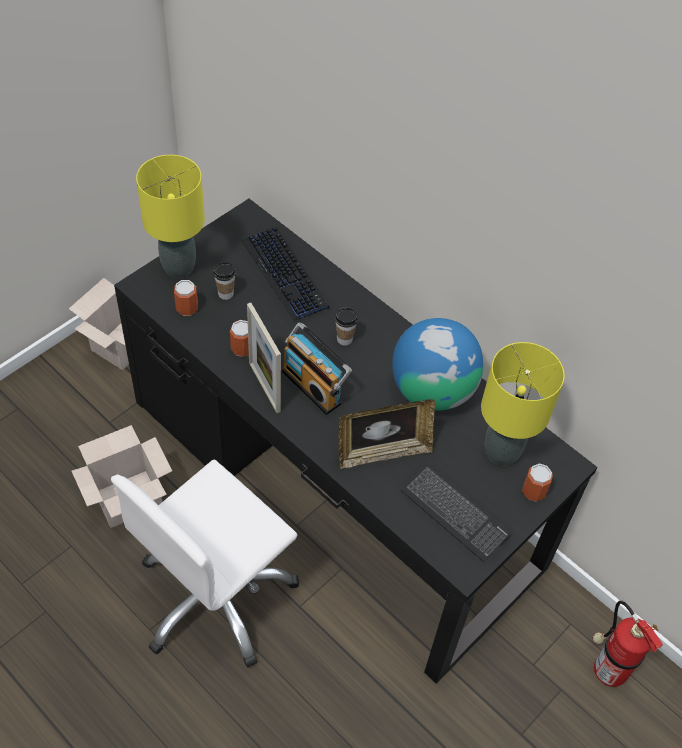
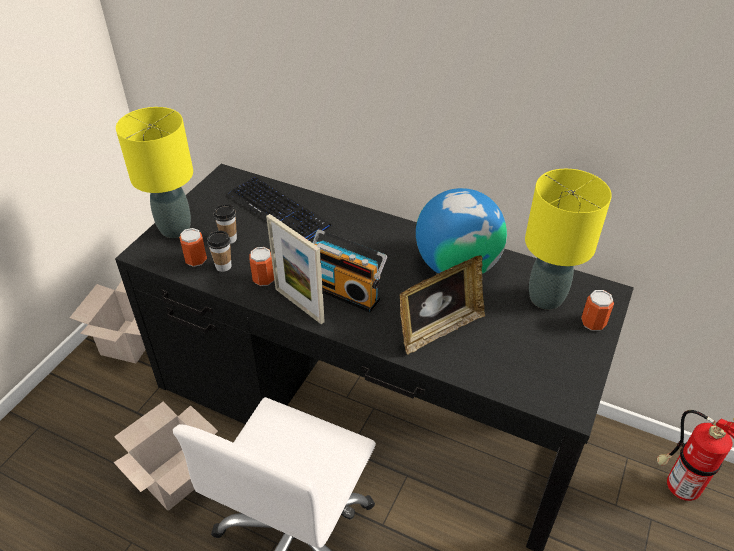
camera: 15 degrees left, 10 degrees down
(344, 339) = (357, 247): cup -> cup (223, 266)
(455, 513) = (534, 363): keyboard -> none

